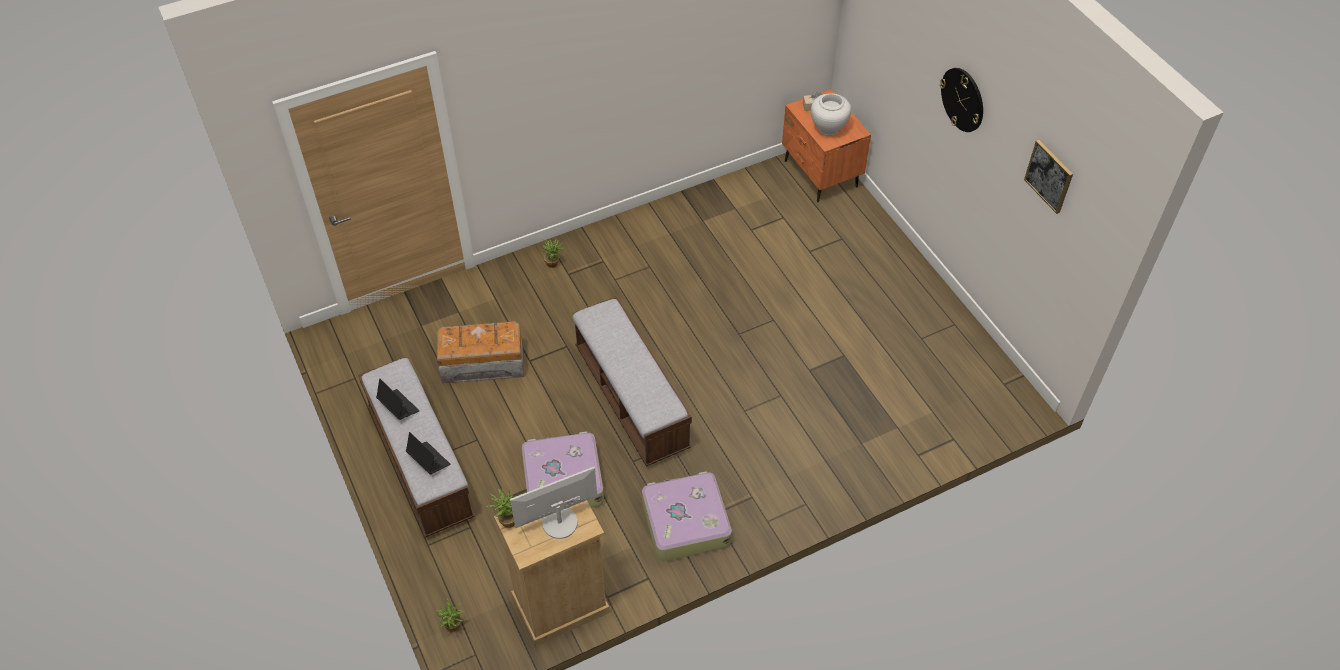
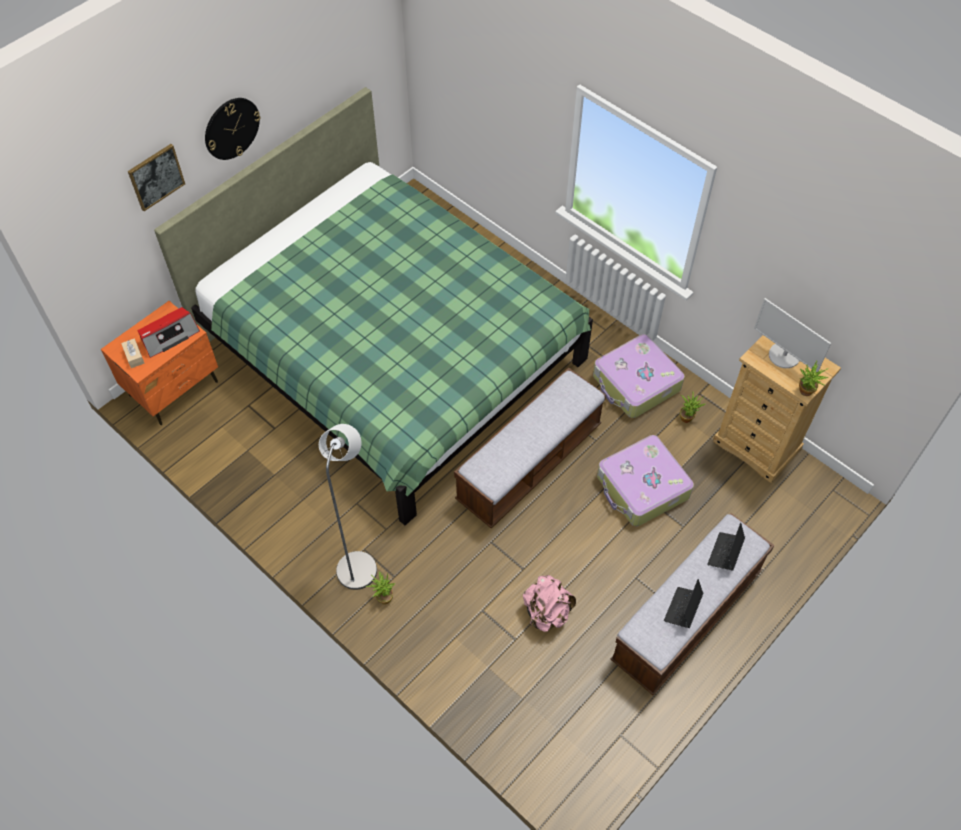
camera: 110 degrees left, 5 degrees up
(453, 628) = (822, 515): potted plant -> potted plant (688, 417)
(482, 364) = (546, 612): storage box -> pink backpack
(592, 255) = (359, 563): none -> grey floor lamp
(804, 329) = (391, 353): none -> green bed
(828, 129) = (169, 336): white vase -> radio
(1049, 176) = (331, 52): picture -> picture (156, 176)

